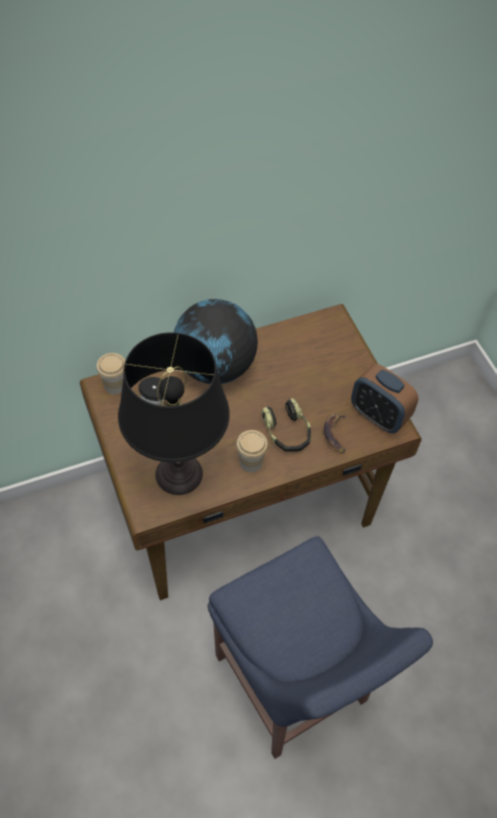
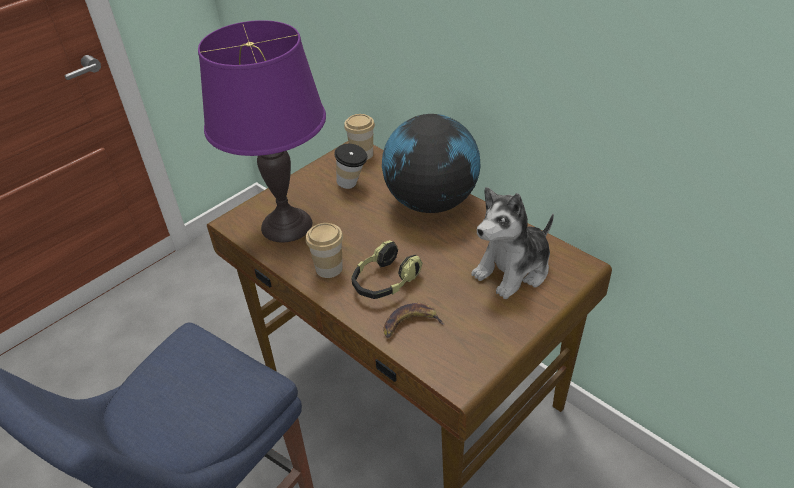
camera: 70 degrees right, 15 degrees down
(179, 474) = (287, 225): black table lamp -> purple table lamp
(318, 354) = (513, 270): none -> plush toy
(378, 415) = (466, 354): alarm clock -> none

